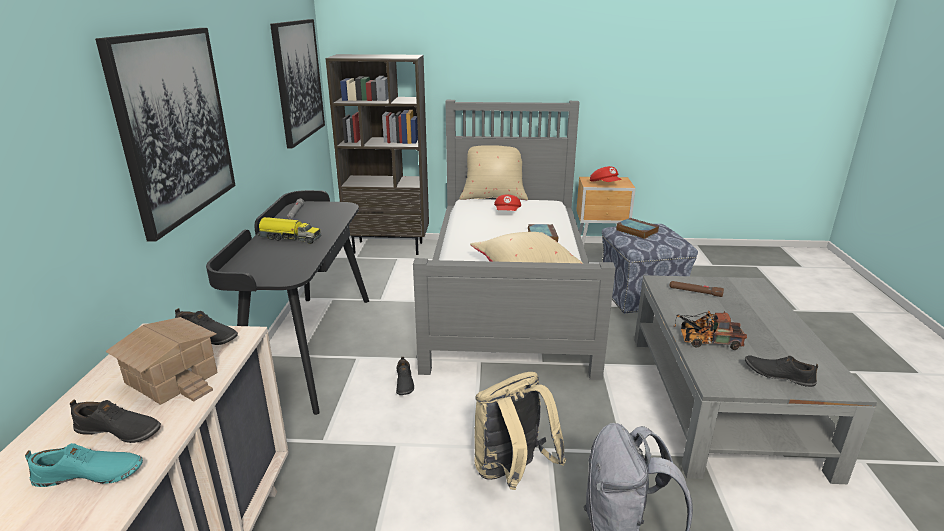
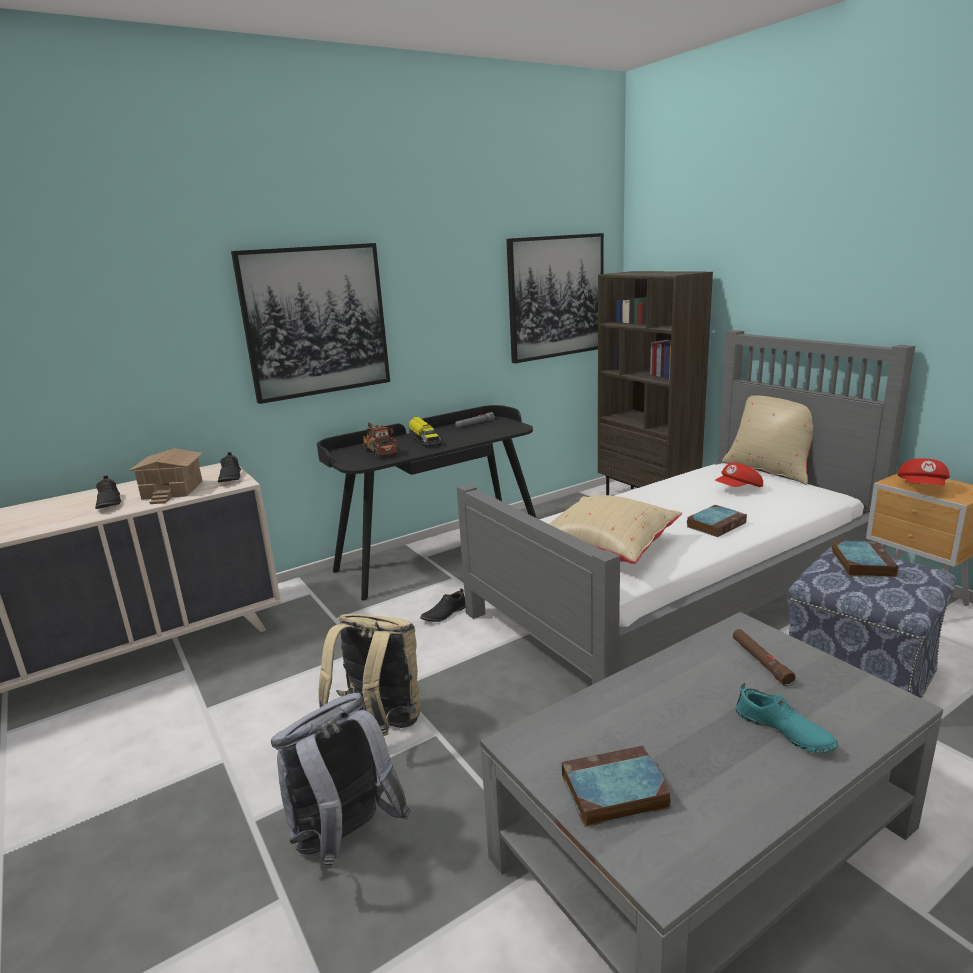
camera: 55 degrees right, 5 degrees down
(89, 475) = (65, 514): turquoise shoe -> turquoise shoe (783, 731)
(706, 341) = (623, 707): toy truck -> toy truck (379, 451)
(778, 374) = (613, 792): black shoe -> book

